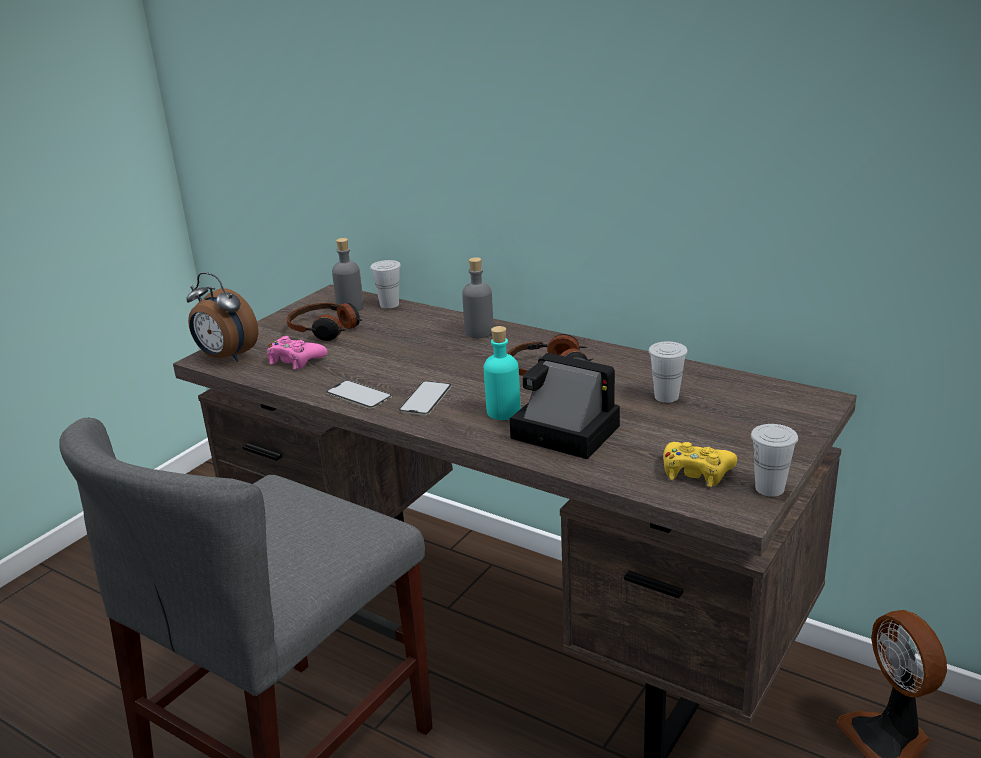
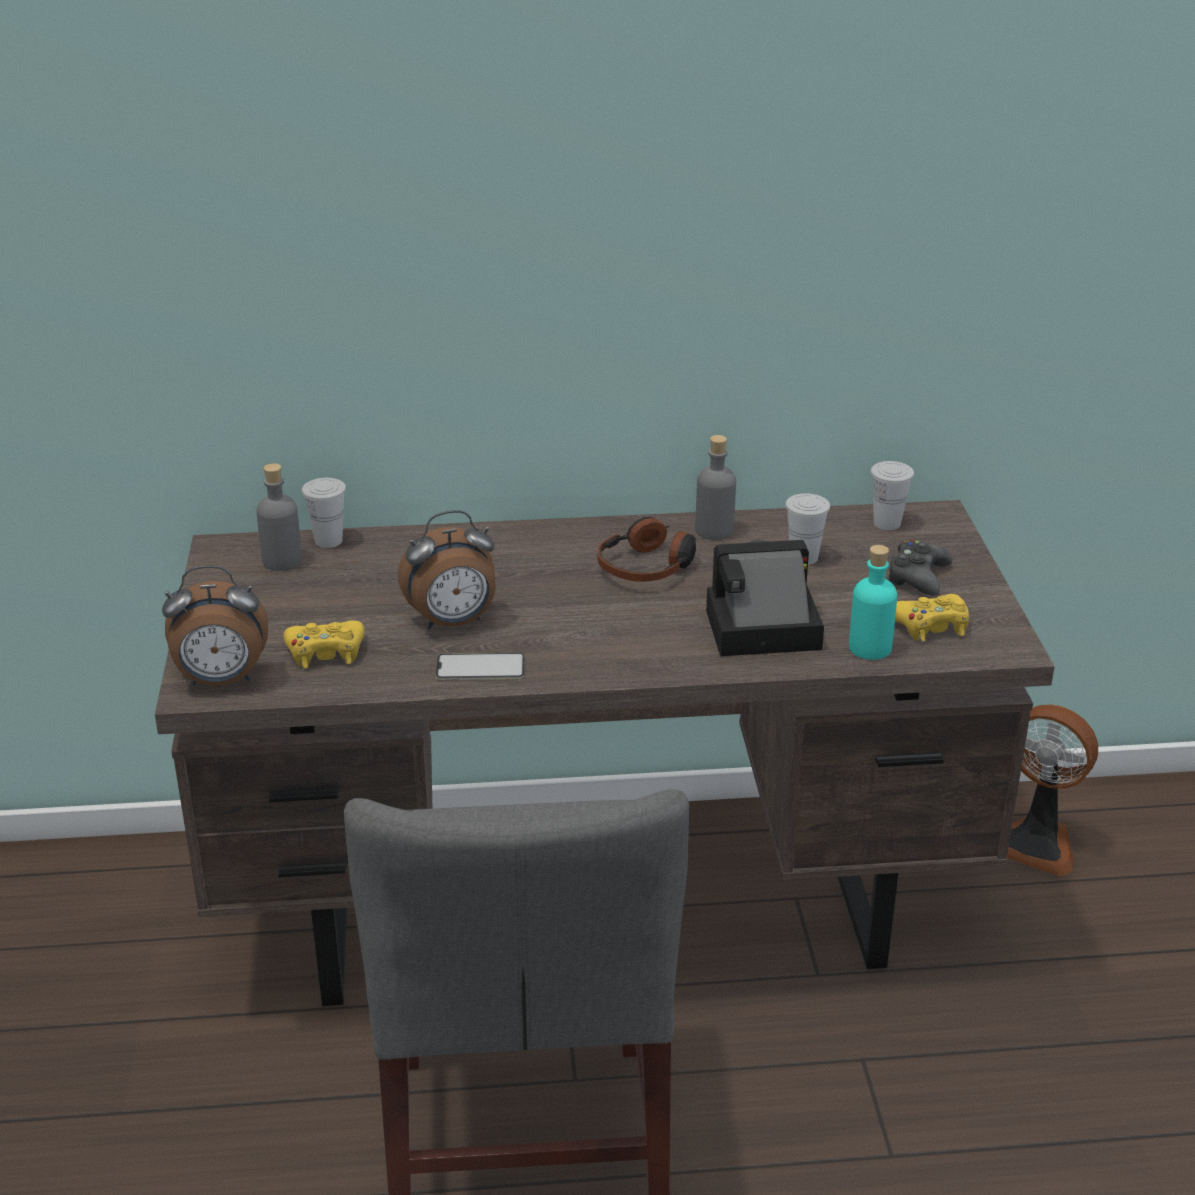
camera: 40 degrees left, 5 degrees up
(295, 360) = (325, 652): pink game controller -> yellow game controller
(325, 330) = (299, 601): headphones -> none
(384, 366) = (453, 622): none -> alarm clock
(425, 398) = (564, 645): phone -> none
(479, 332) = (501, 544): grey bottle -> grey bottle (714, 530)
(503, 412) = (670, 630): turquoise bottle -> turquoise bottle (869, 648)
(737, 436) = (917, 577): none -> black game controller
(769, 488) = (1006, 618): white cup -> white cup (887, 523)

